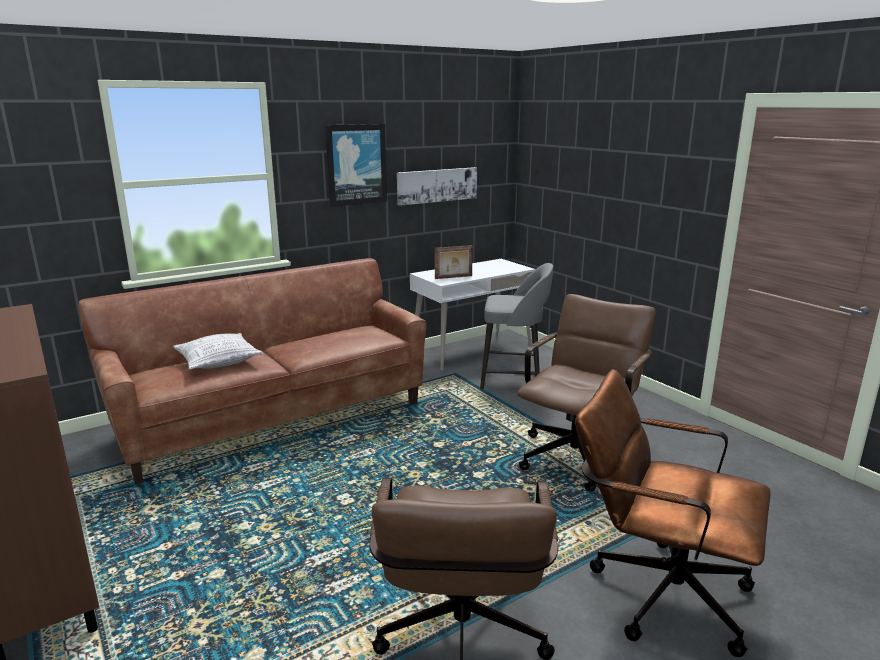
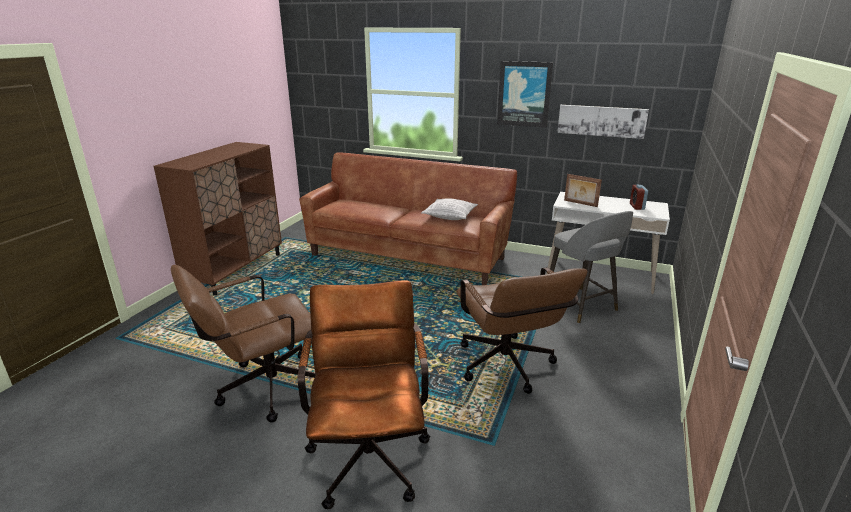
camera: 55 degrees right, 5 degrees up
(218, 361) = (371, 206): pillow -> pillow (450, 216)
(493, 267) = (636, 206): none -> alarm clock
(579, 454) = (508, 369): brown office chair -> brown office chair turned 75 degrees clockwise

